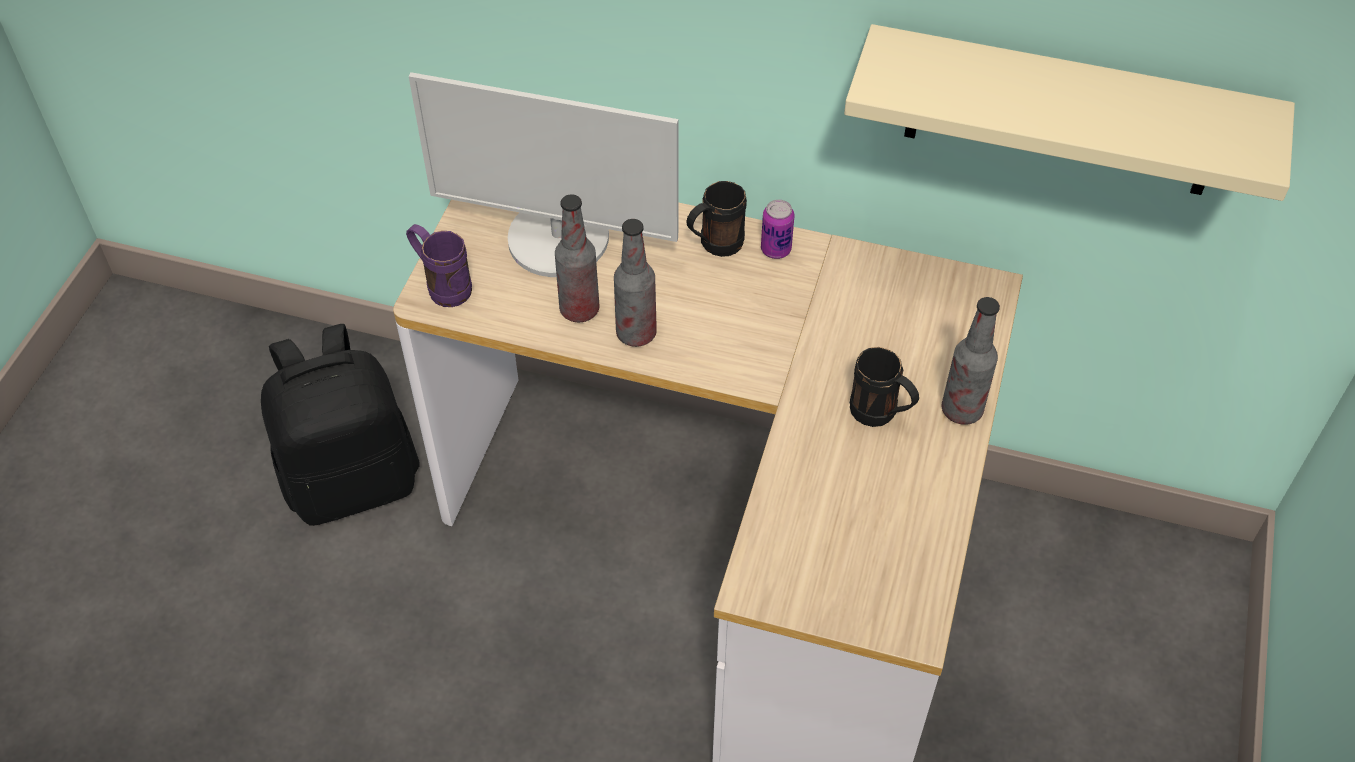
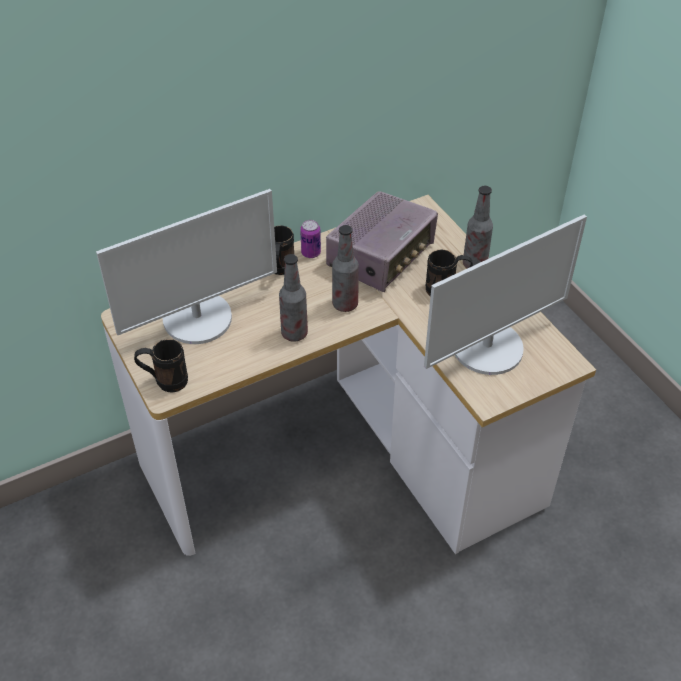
camera: 45 degrees left, 5 degrees down
(353, 480) = (109, 577): black backpack -> none
(442, 286) = (164, 382): purple mug -> black mug
(579, 310) = (252, 342): bottle -> bottle (345, 304)
(837, 527) = (488, 348): none -> monitor
(855, 314) = (381, 256): none -> radio
(1063, 113) = (430, 88): beige shelf -> none

